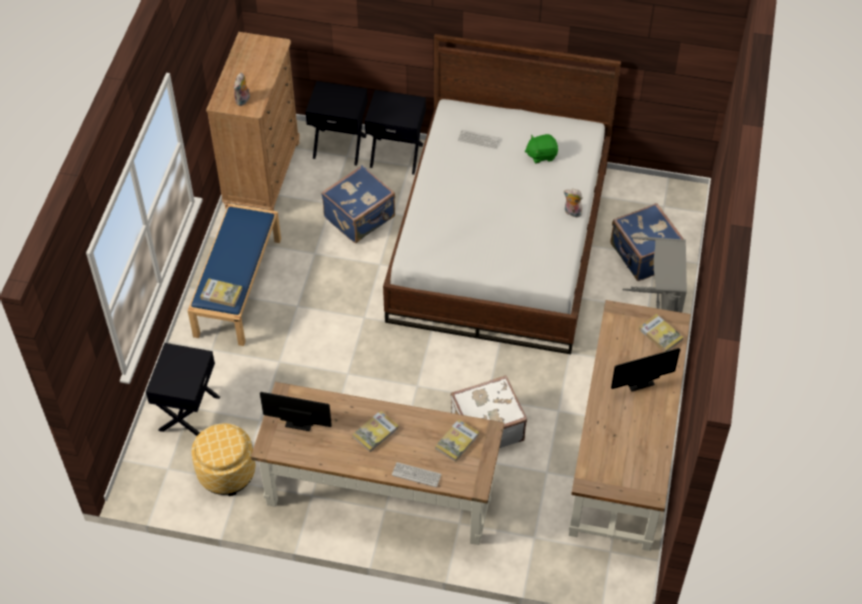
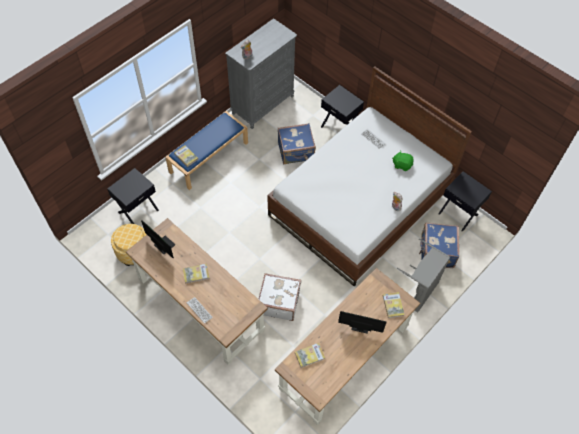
camera: 30 degrees right, 5 degrees up
(262, 176) = (263, 105): brown dresser -> grey dresser
(340, 146) = (313, 108): black nightstand -> black nightstand (458, 213)
(457, 441) = (234, 304): book -> book (309, 356)

